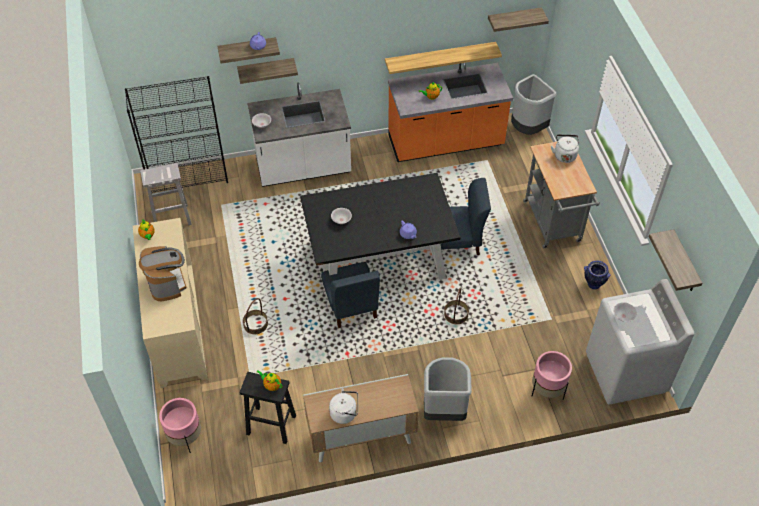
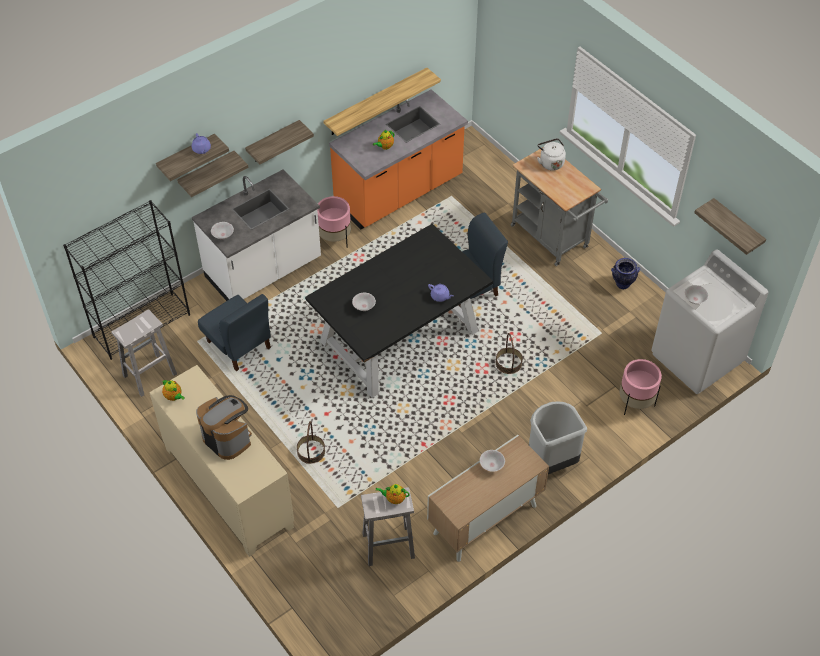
camera: 25 degrees left, 0 degrees up
(185, 436) = (306, 594): pink planter -> pink planter (335, 239)
(272, 425) = (389, 545): black stool -> white stool
(345, 413) = (480, 496): white kettle -> none
(351, 306) = (399, 394): blue chair -> blue chair (239, 345)
(370, 391) = (491, 465): none -> white bowl
(513, 19) = (441, 38): shelf -> shelf (273, 142)
(527, 129) = (473, 150): grey trash can -> none

